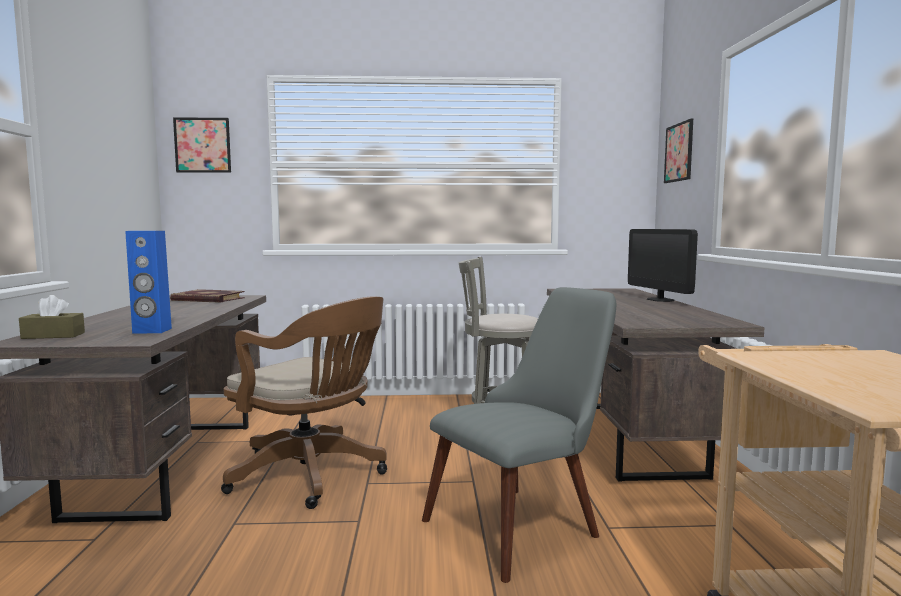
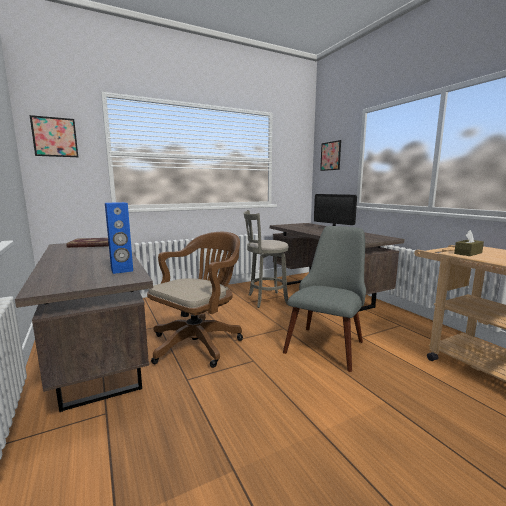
camera: 25 degrees left, 5 degrees up
(53, 335) = (56, 282): brown tissue box -> brown tissue box (468, 253)
(312, 475) = (199, 343): brown office chair -> brown office chair turned 60 degrees counterclockwise

